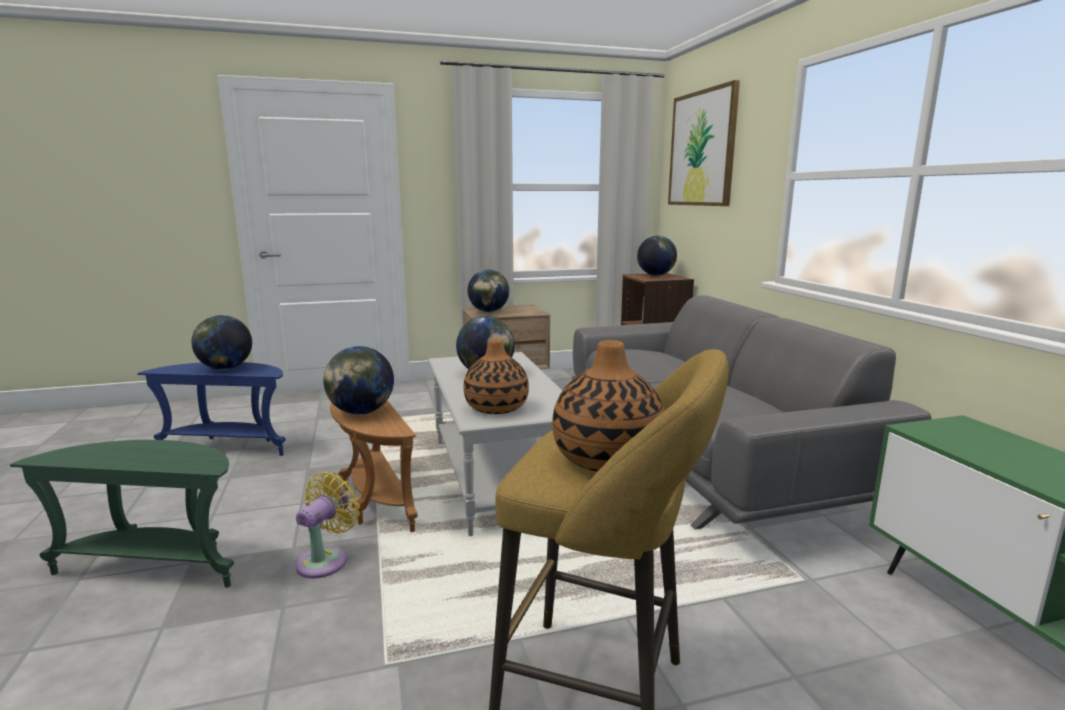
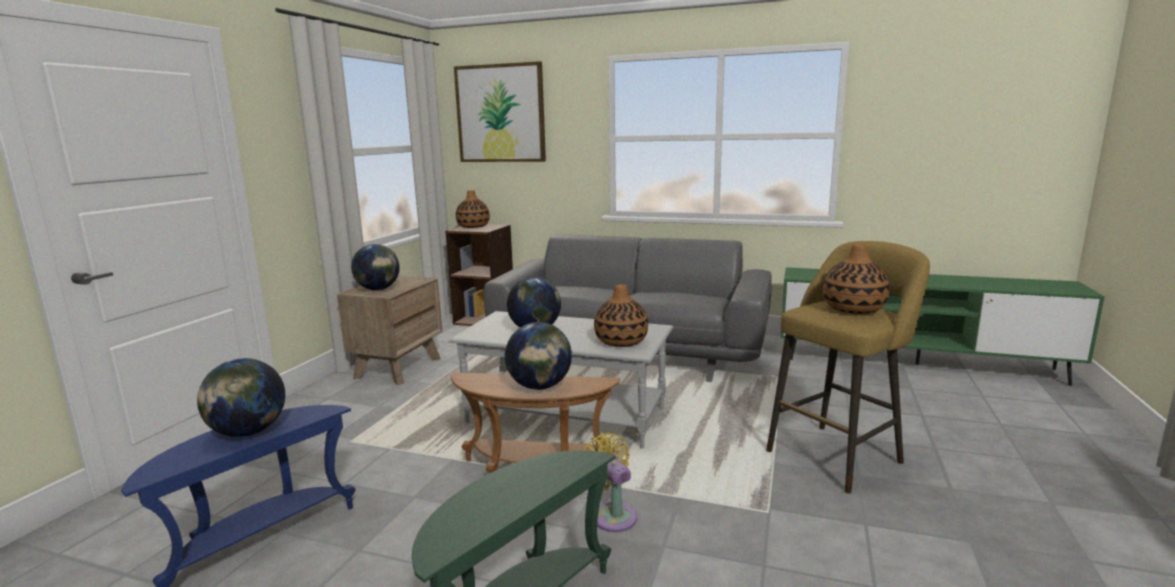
camera: 55 degrees left, 0 degrees up
(656, 275) = (473, 226): globe -> vase

